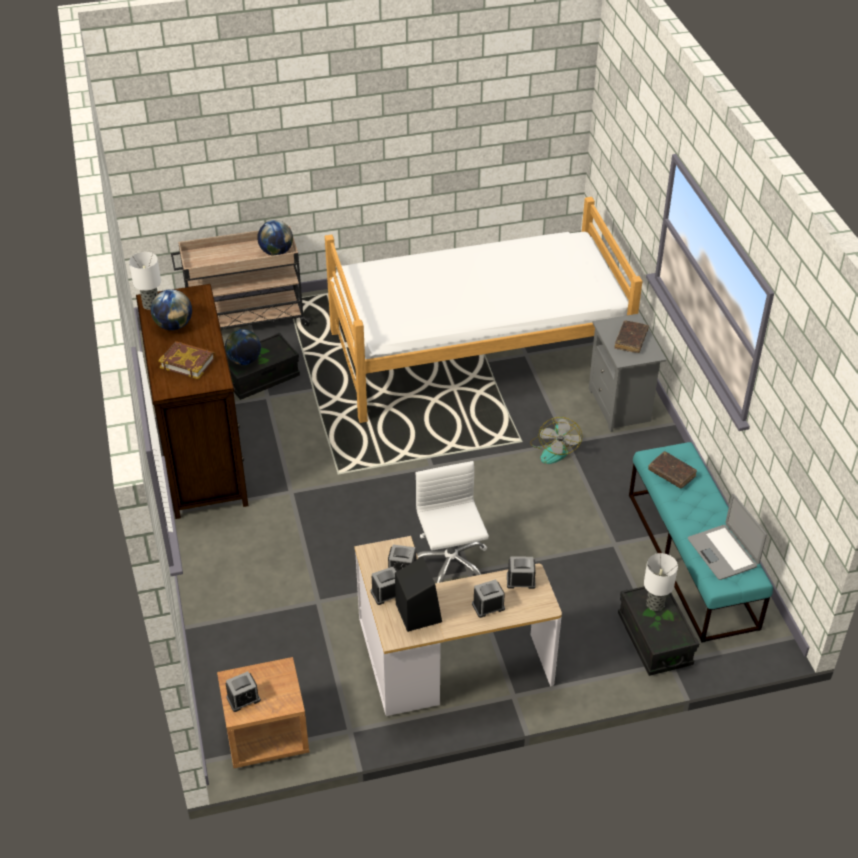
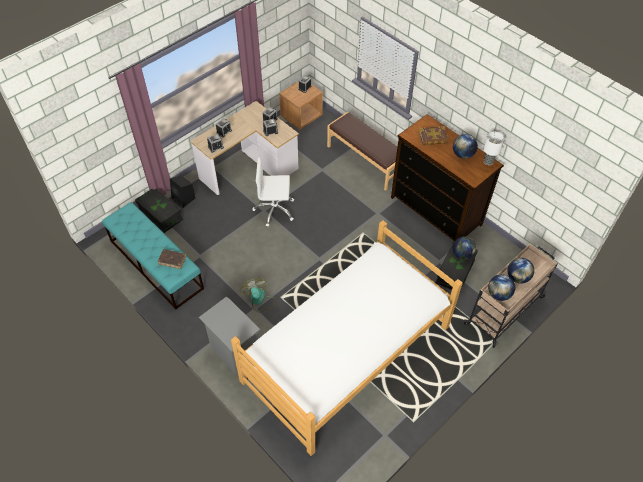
camera: 150 degrees right, 10 degrees up
(230, 584) = (365, 161): none -> brown bench
(235, 257) = (517, 277): none -> globe
(417, 612) = (252, 118): black speaker -> black speaker (184, 199)
(450, 565) = (274, 210): white office chair -> white office chair turned 135 degrees clockwise
(631, 340) = (227, 322): brown book -> none
(654, 603) = (162, 210): table lamp -> none
(723, 552) = (131, 225): laptop -> none

